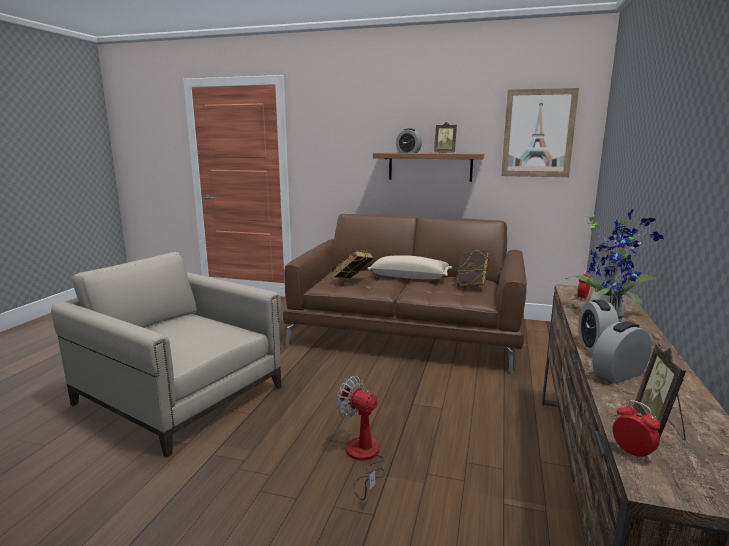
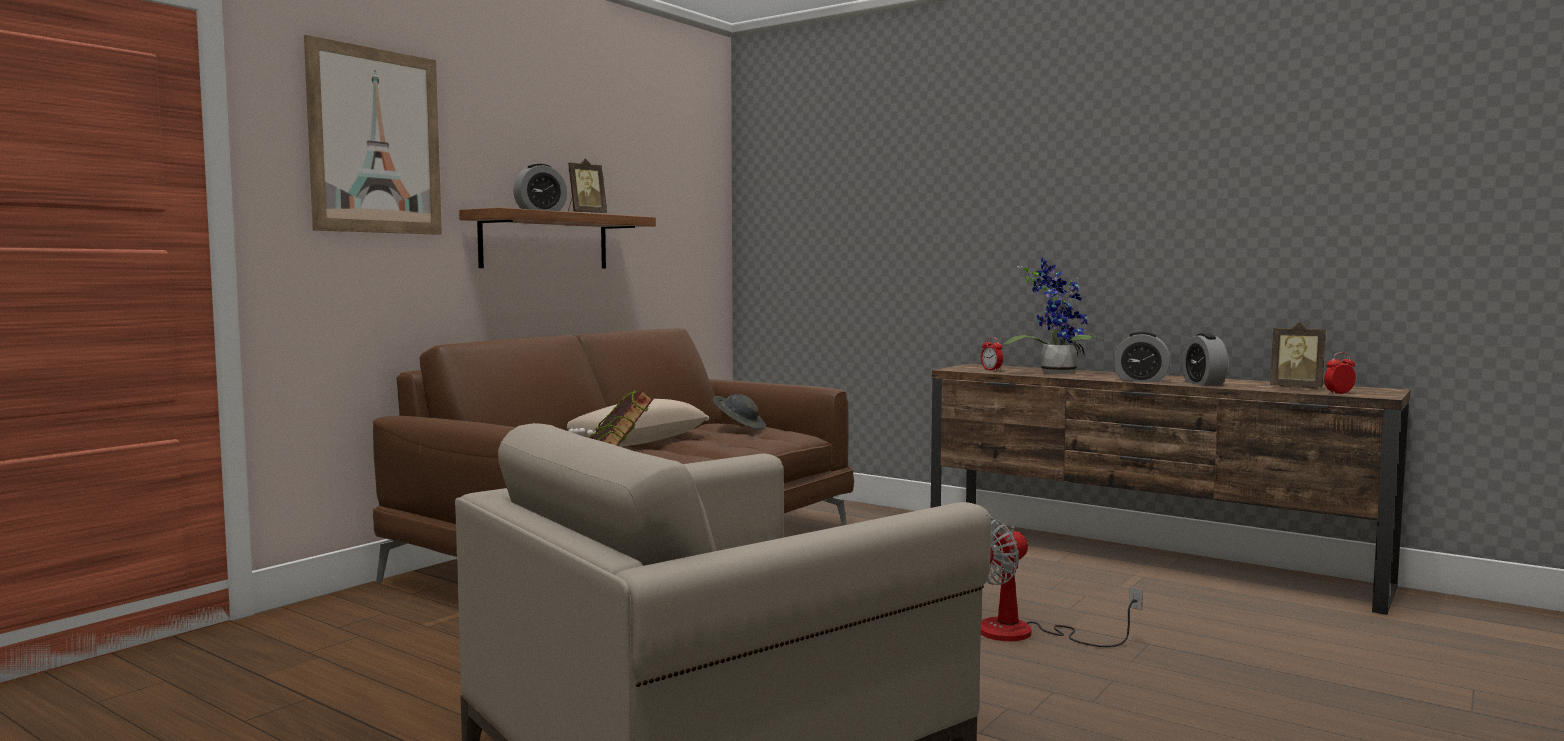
camera: 70 degrees left, 10 degrees down
(471, 285) = (739, 427): book -> grey hat
(538, 133) = (674, 191): picture -> picture (375, 141)

